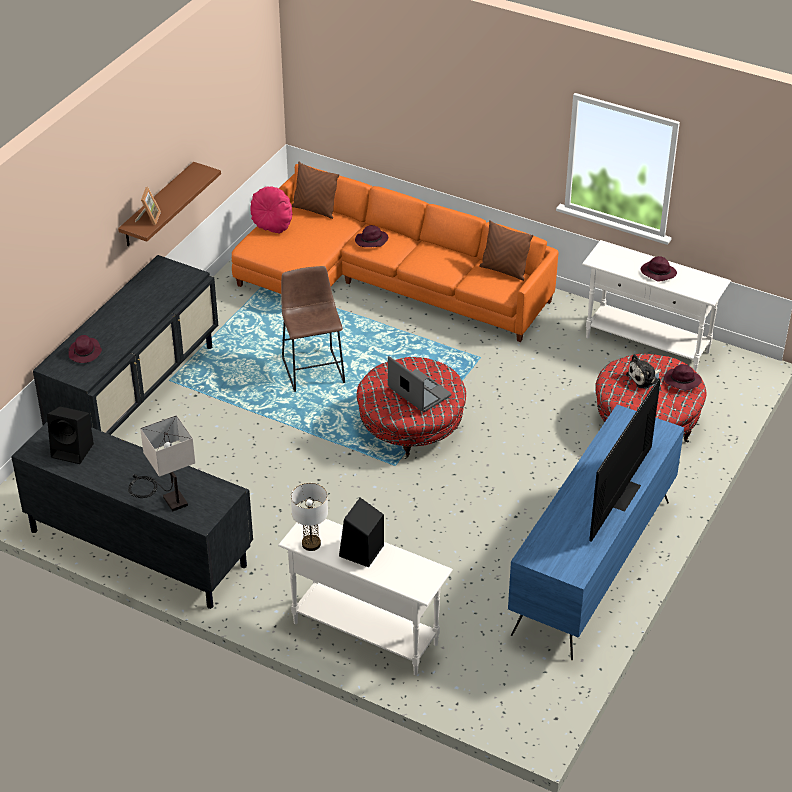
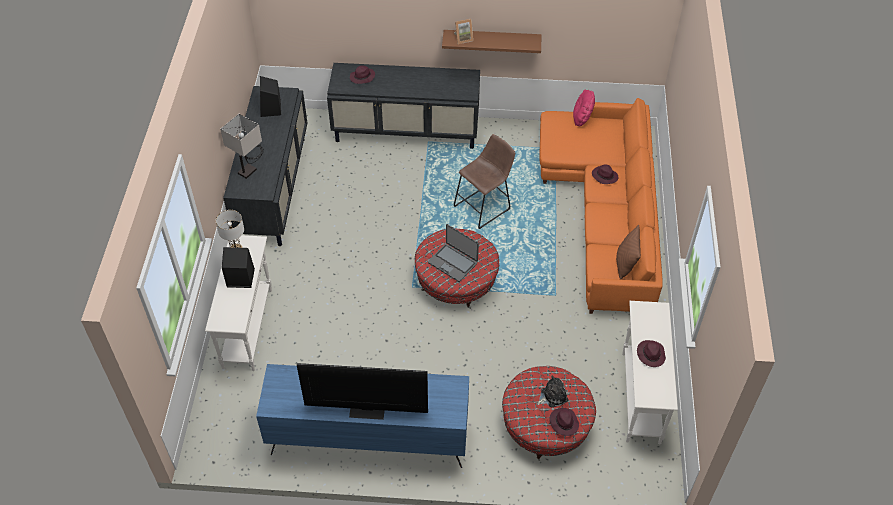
camera: 65 degrees right, 10 degrees up
(315, 210) = (618, 133): brown pillow -> none
(419, 392) = (453, 262): laptop -> laptop turned 105 degrees clockwise
(644, 378) = (552, 396): plush toy -> plush toy turned 120 degrees clockwise

